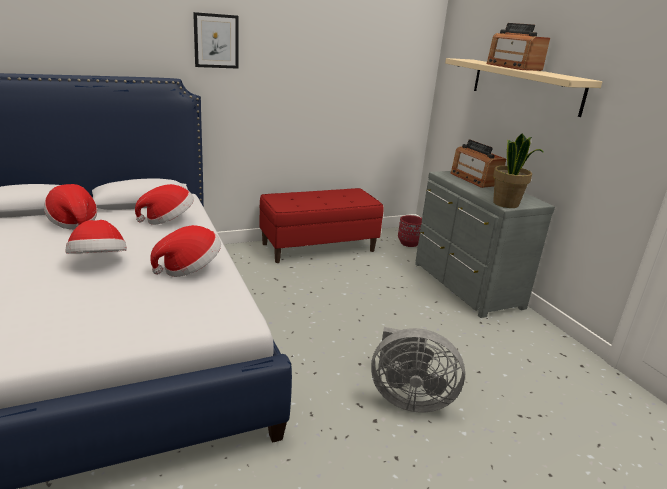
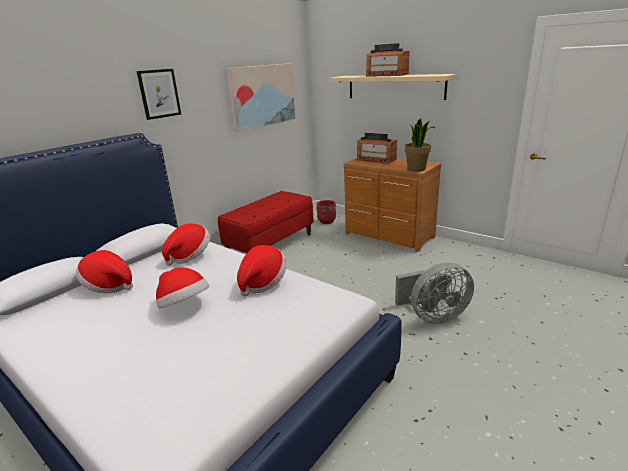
camera: 25 degrees left, 0 degrees up
(358, 66) = (262, 96): none -> picture
(465, 286) = (388, 236): grey dresser -> brown dresser

